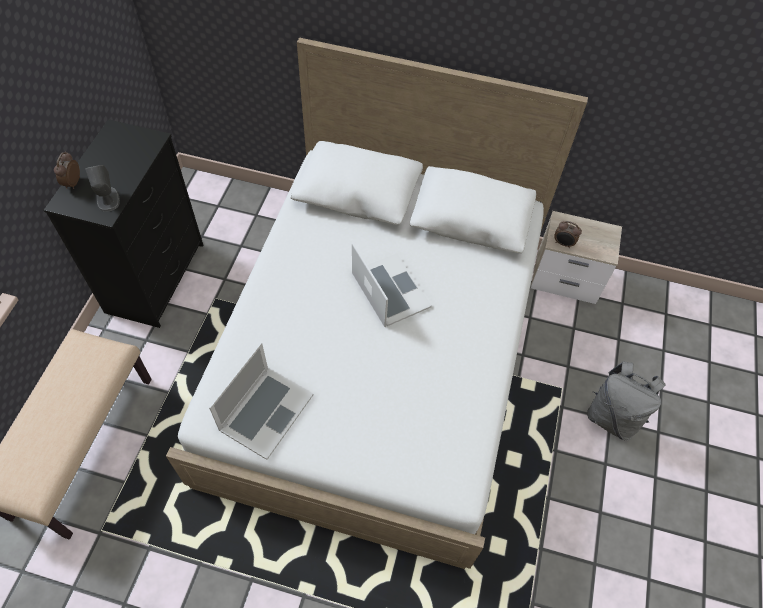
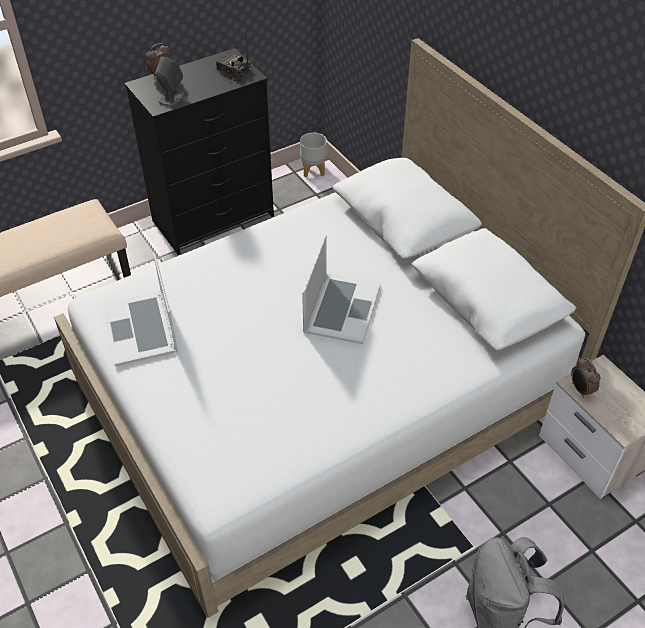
camera: 45 degrees right, 10 degrees down
(133, 142) = (233, 71): none -> radio
(194, 186) = (313, 170): none -> grey planter
(266, 411) = (141, 328): laptop -> laptop turned 90 degrees clockwise

